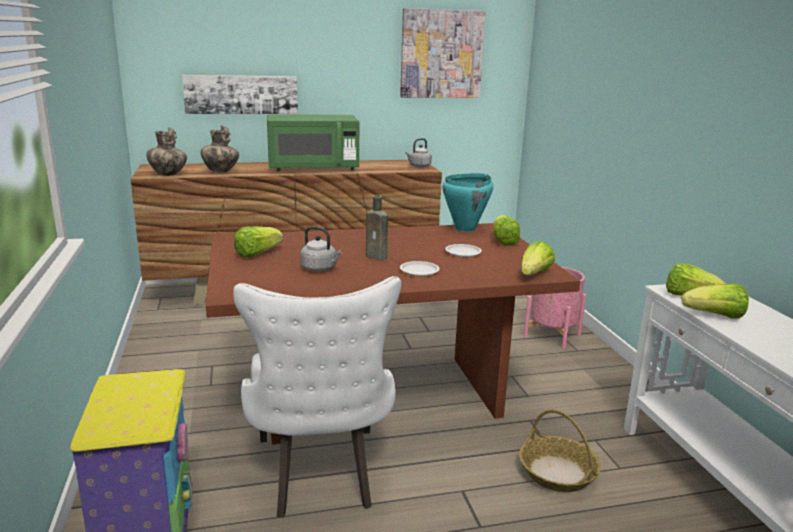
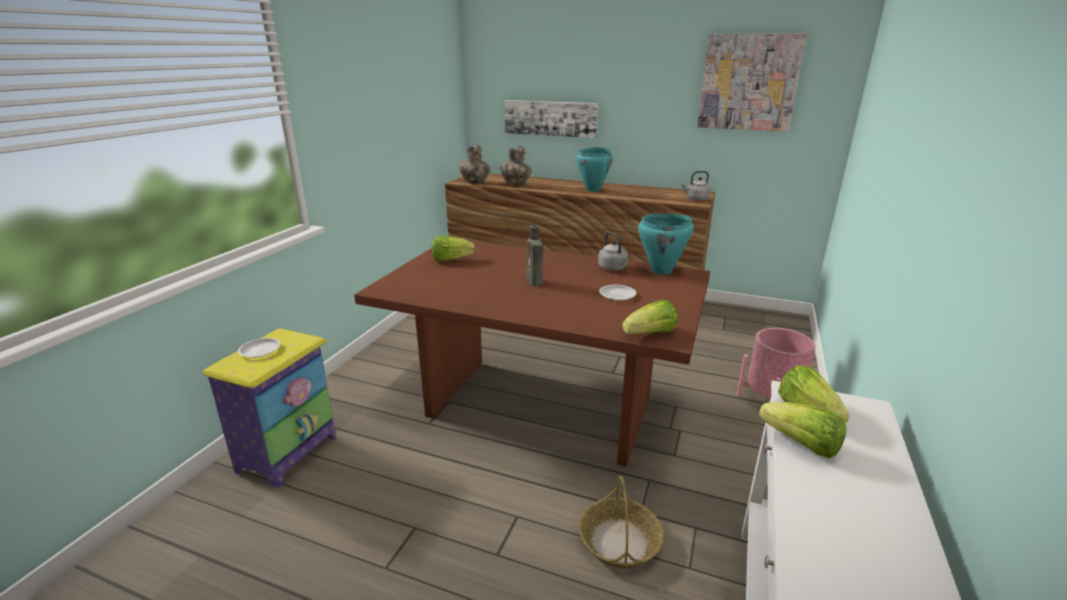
camera: 35 degrees right, 5 degrees up
(313, 168) = (593, 189): green microwave -> turquoise cooking pot
(320, 269) = (474, 283): grey kettle -> grey kettle (613, 268)
(320, 473) = (431, 453): white chair -> none
(419, 271) = (547, 304): white plate -> white plate (260, 350)
(503, 241) = (679, 291): lettuce -> none

